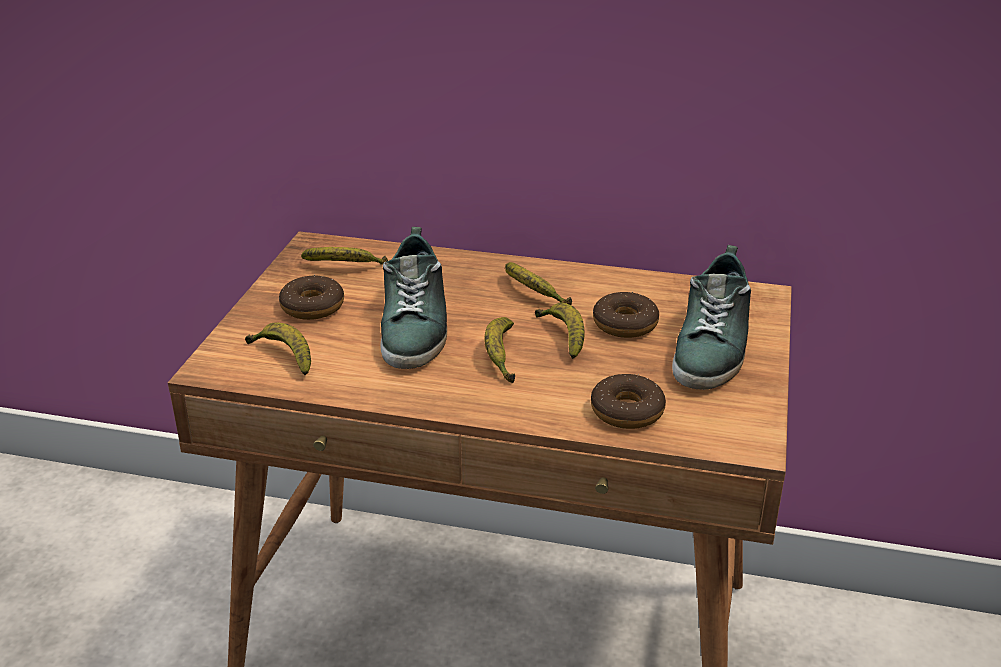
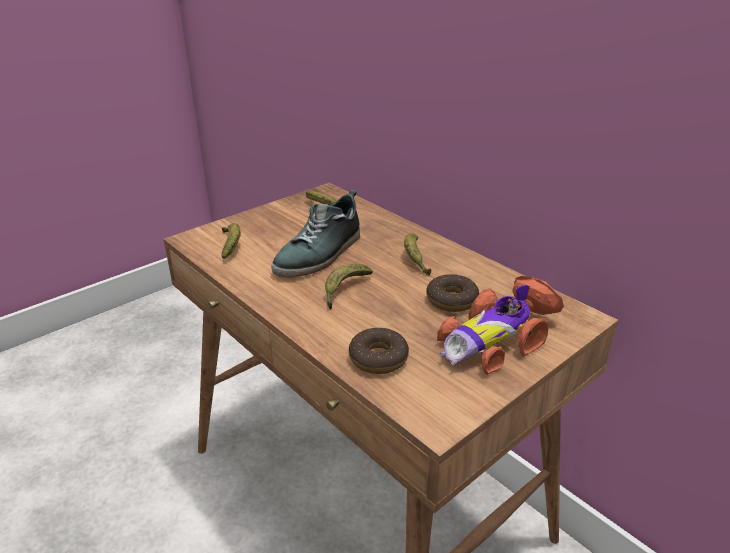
camera: 35 degrees right, 0 degrees up
(312, 307) = (281, 224): donut -> none
(563, 337) = (399, 293): banana -> none
(713, 346) = (497, 339): shoe -> toy car

